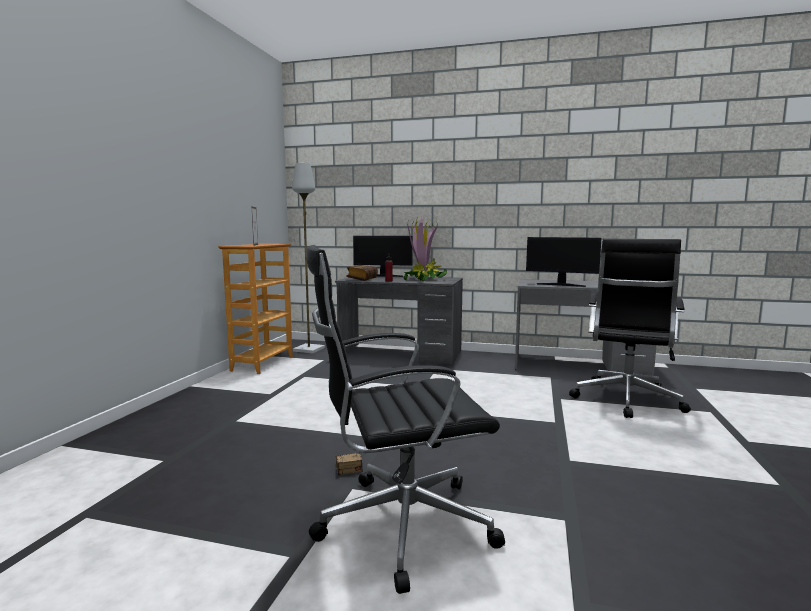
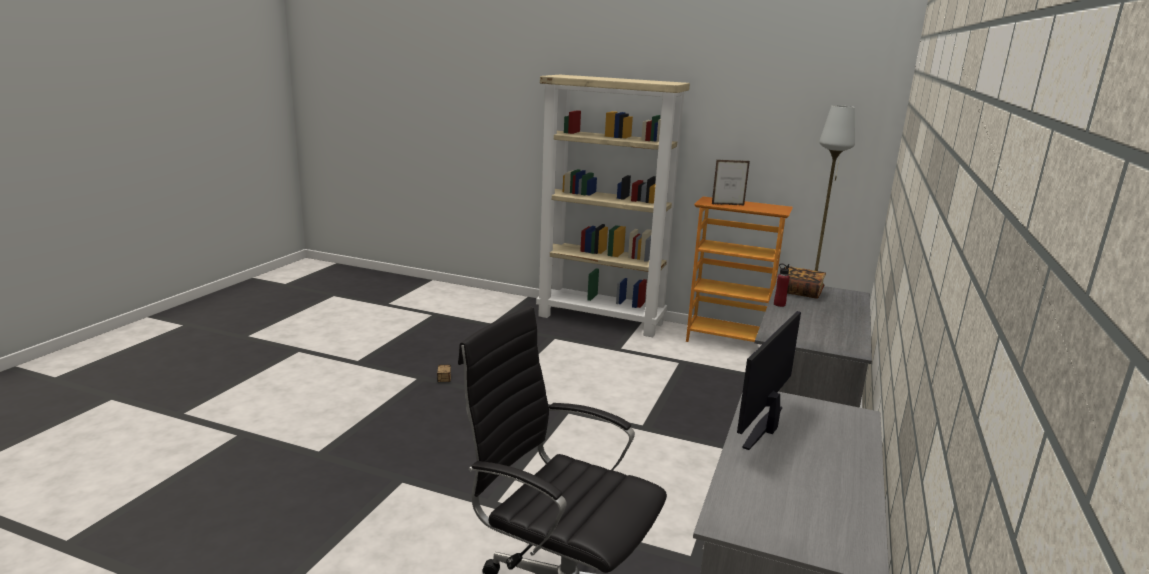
camera: 95 degrees right, 10 degrees up
(186, 402) = (601, 319): none -> beige bookcase
(383, 276) = (858, 306): monitor -> none
(399, 525) = (362, 390): black office chair -> none
(424, 279) = (816, 327): potted plant -> none

